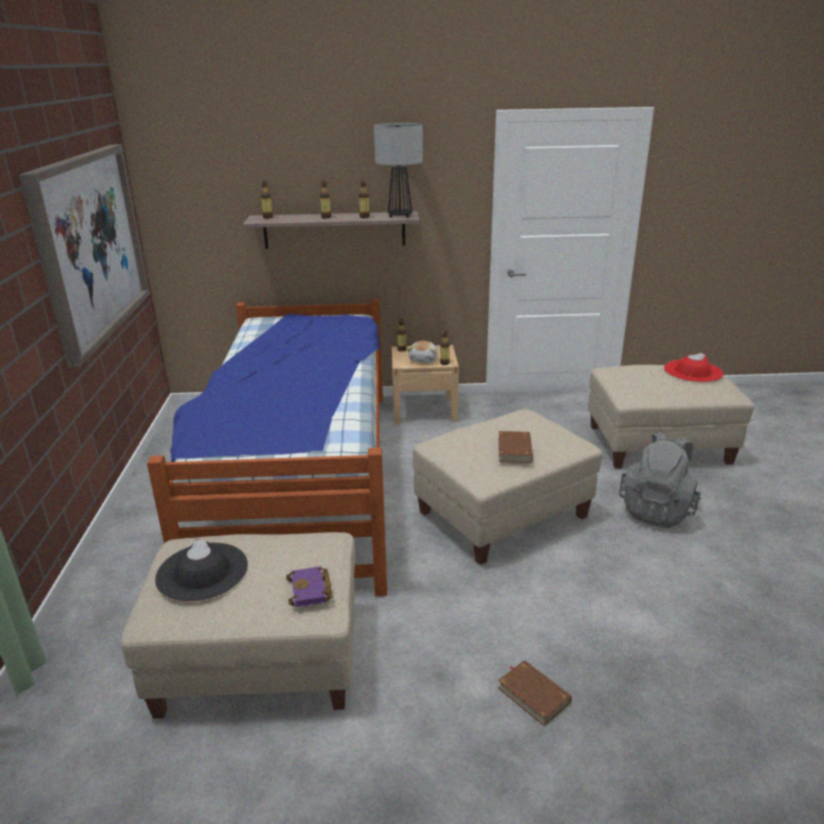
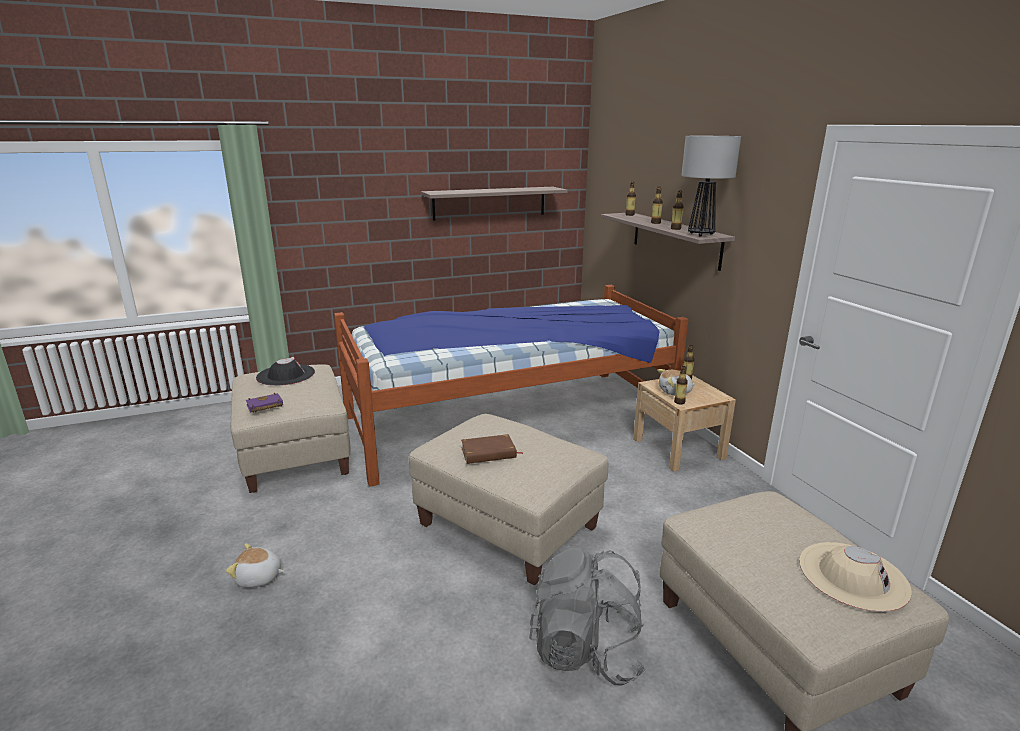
camera: 70 degrees right, 5 degrees down
(91, 246) = (489, 203): picture -> shelf
(533, 695) = (258, 578): brown book -> plush toy
(693, 371) = (852, 576): red hat -> beige hat

